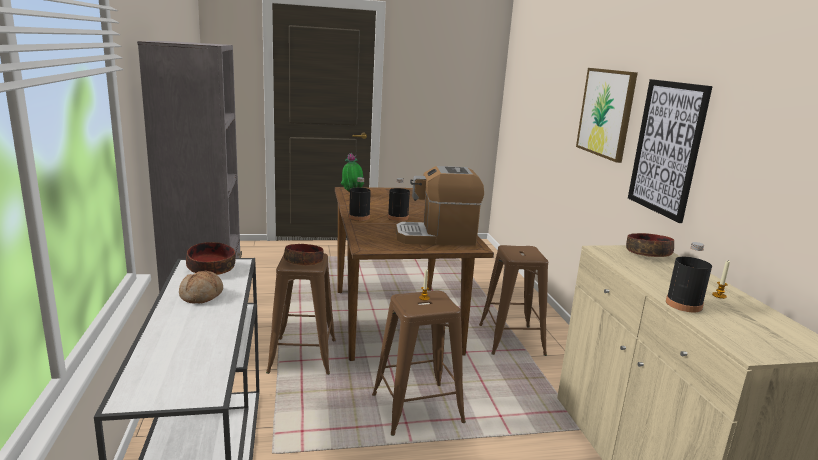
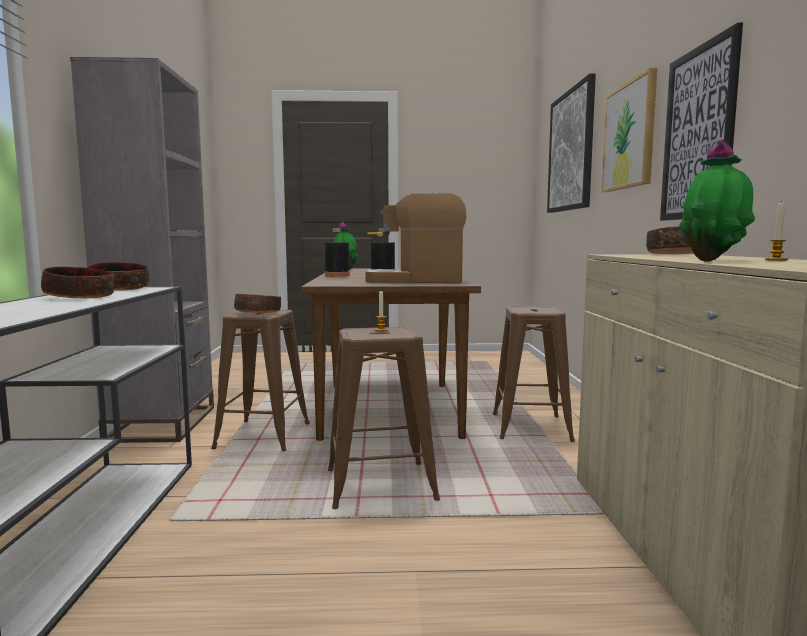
camera: 10 degrees right, 10 degrees down
(202, 296) = (79, 297): bread -> bowl
(547, 90) = (571, 151): none -> picture
(683, 304) = (713, 261): black bottle -> potted plant

